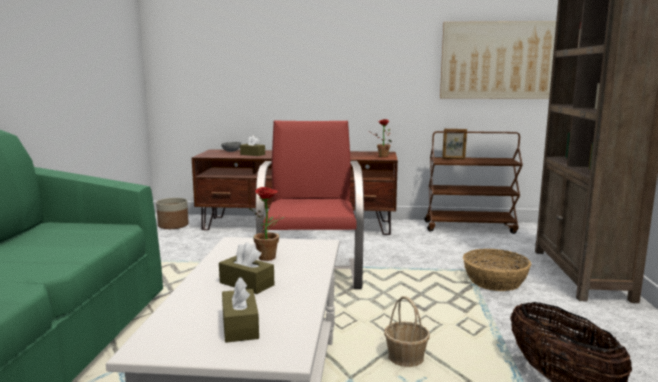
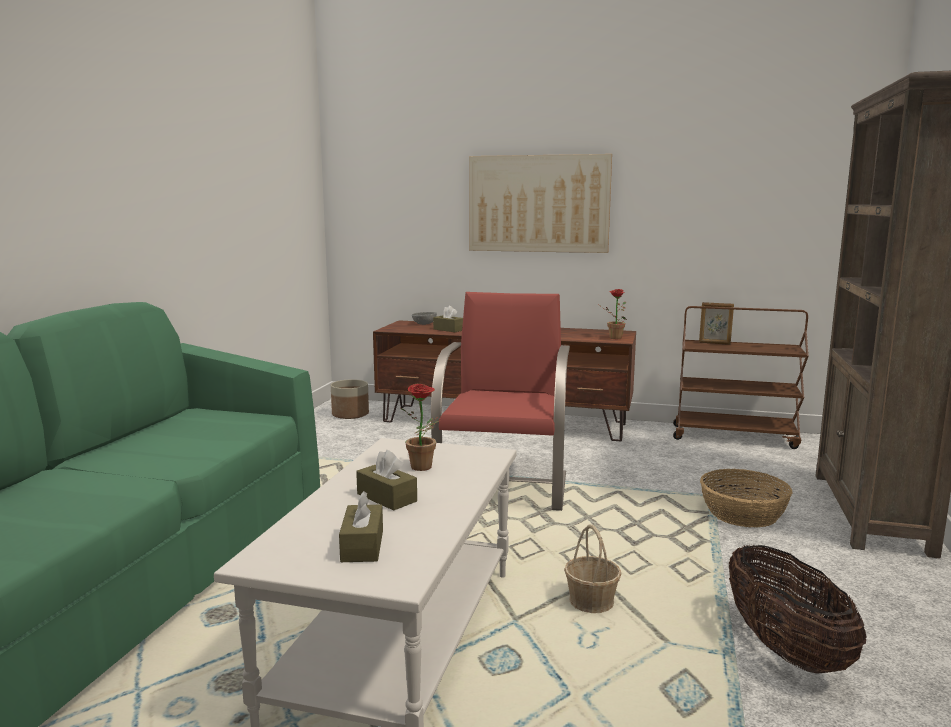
camera: 10 degrees right, 0 degrees up
(498, 60) = (782, 211): picture -> picture (538, 204)

